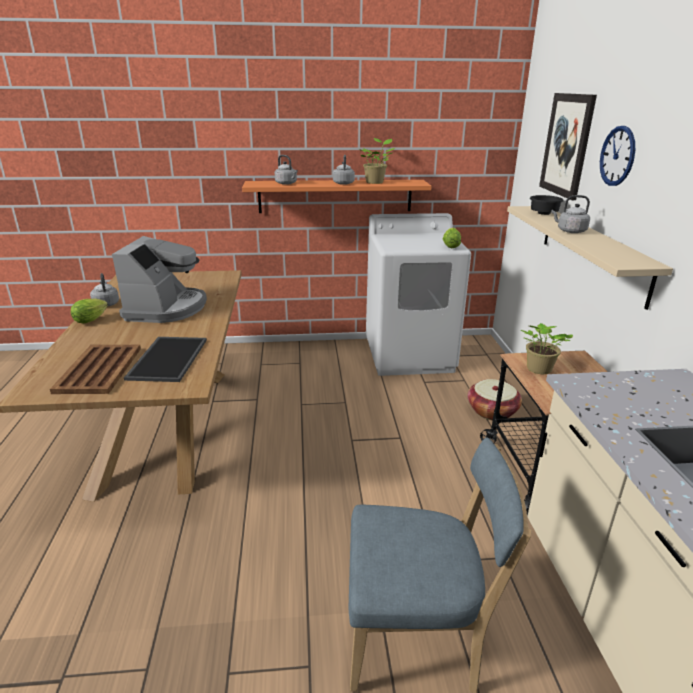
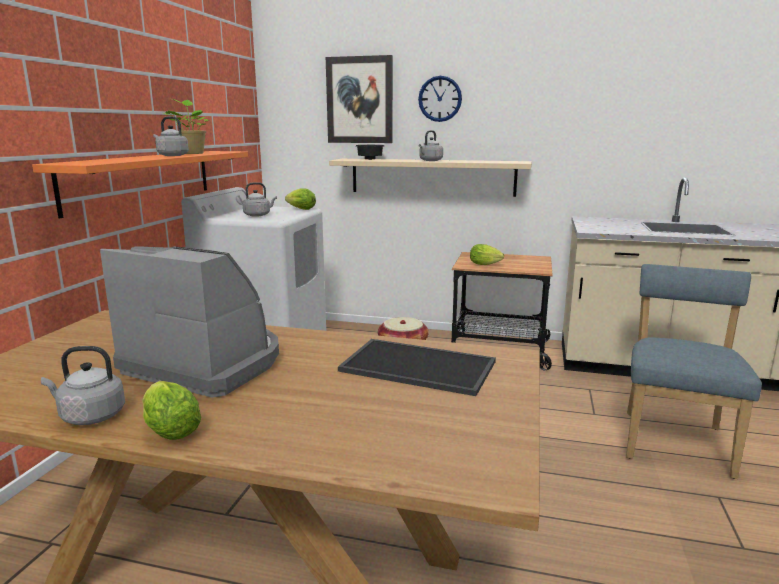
camera: 70 degrees left, 10 degrees down
(100, 369) = (424, 415): brown tray -> none
(287, 183) = (116, 160): grey kettle -> grey kettle (258, 215)
(538, 369) = (486, 265): potted plant -> lettuce

